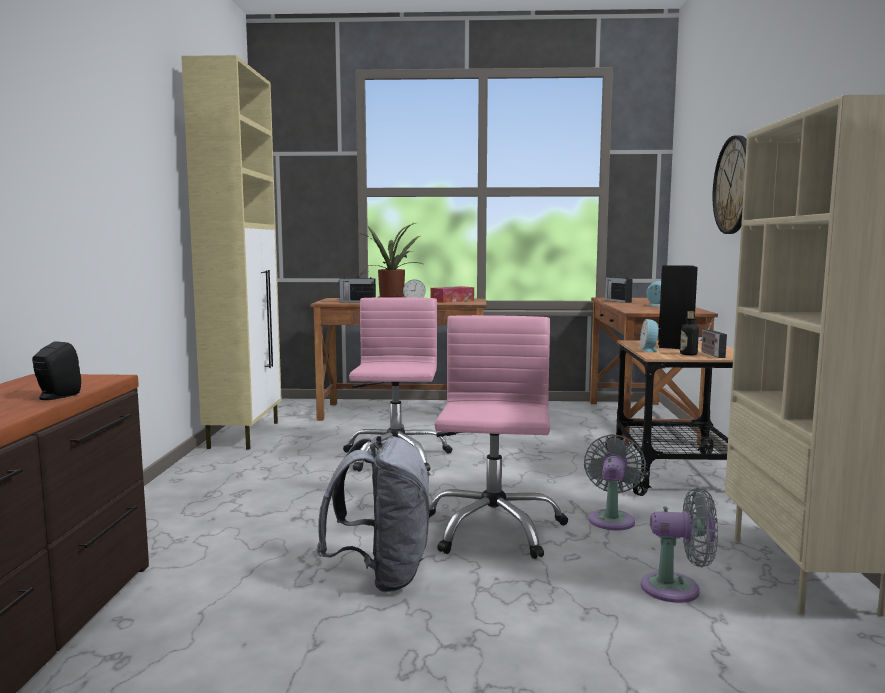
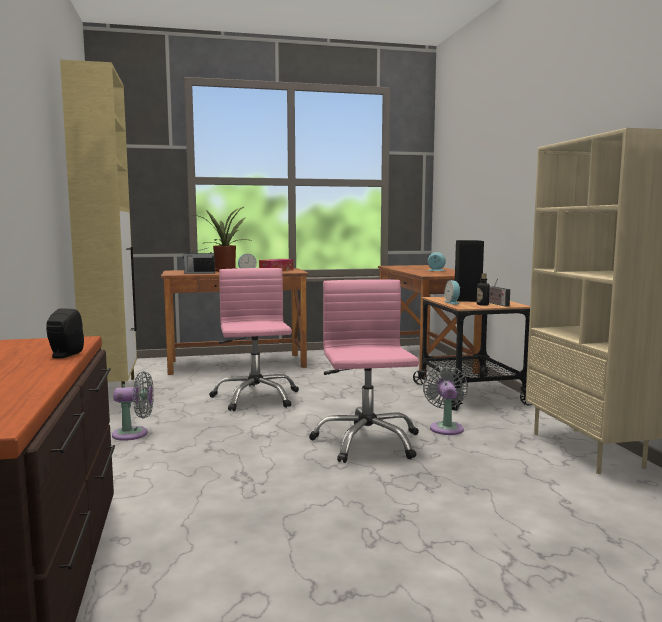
camera: 15 degrees left, 0 degrees up
(382, 576) = (307, 483): grey backpack -> none
(617, 301) = (402, 268): radio -> none
(677, 589) = (516, 467): grey fan -> grey fan (134, 434)
(734, 185) = (497, 181): wall clock -> none

